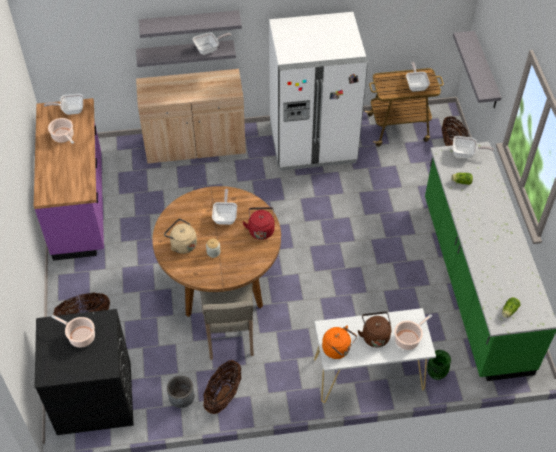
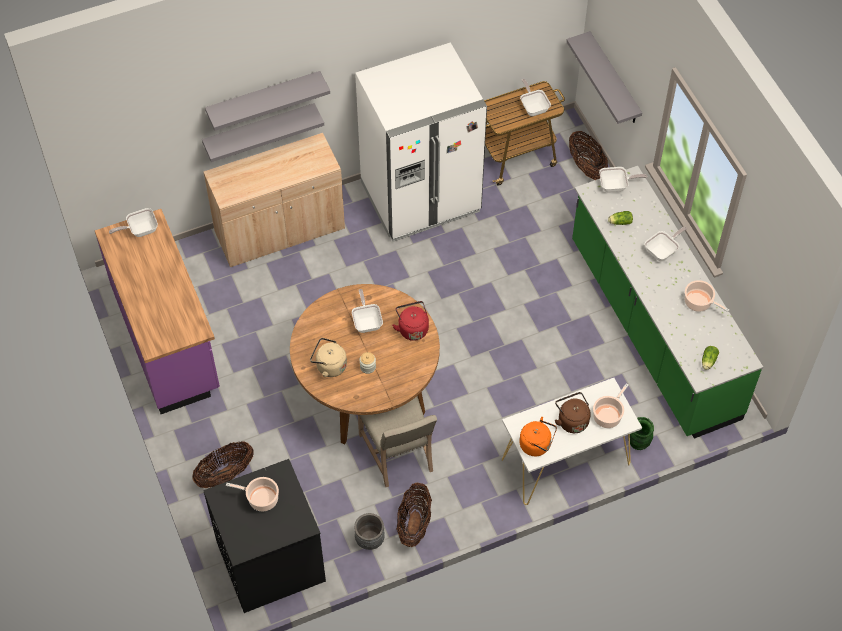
camera: 15 degrees left, 5 degrees up
(63, 137) = (145, 266): cooking pot -> cooking pot (699, 303)
(209, 49) = (290, 121): frying pan -> frying pan (663, 251)

